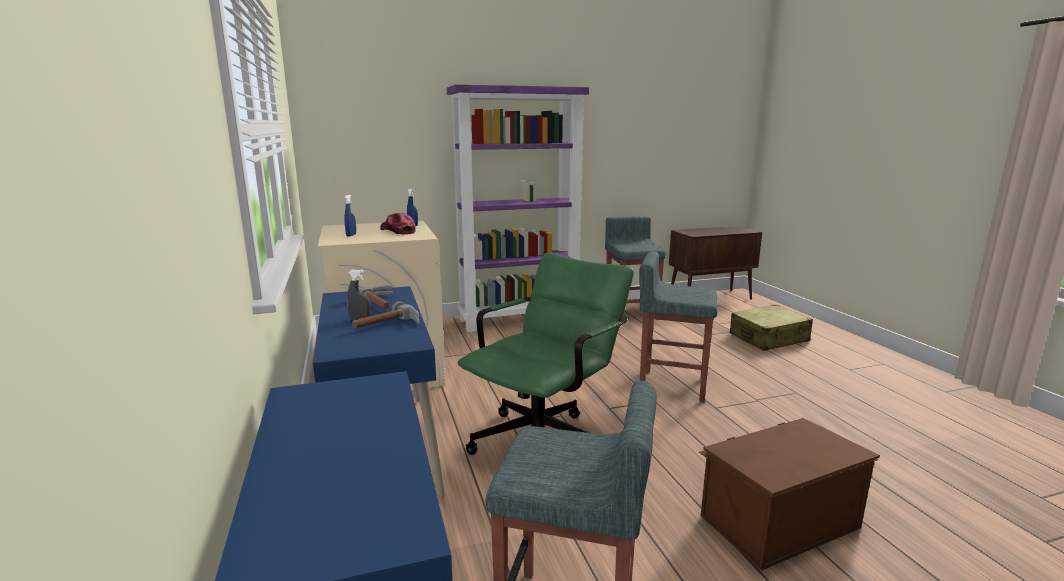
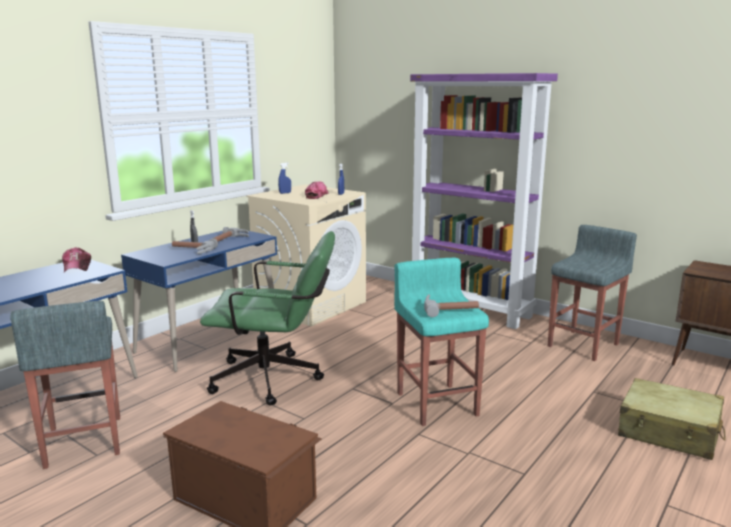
camera: 55 degrees right, 0 degrees up
(324, 398) = (77, 267): none -> cap
(671, 385) = (436, 403): grey stool -> turquoise stool
(694, 292) = (449, 309): none -> hammer

